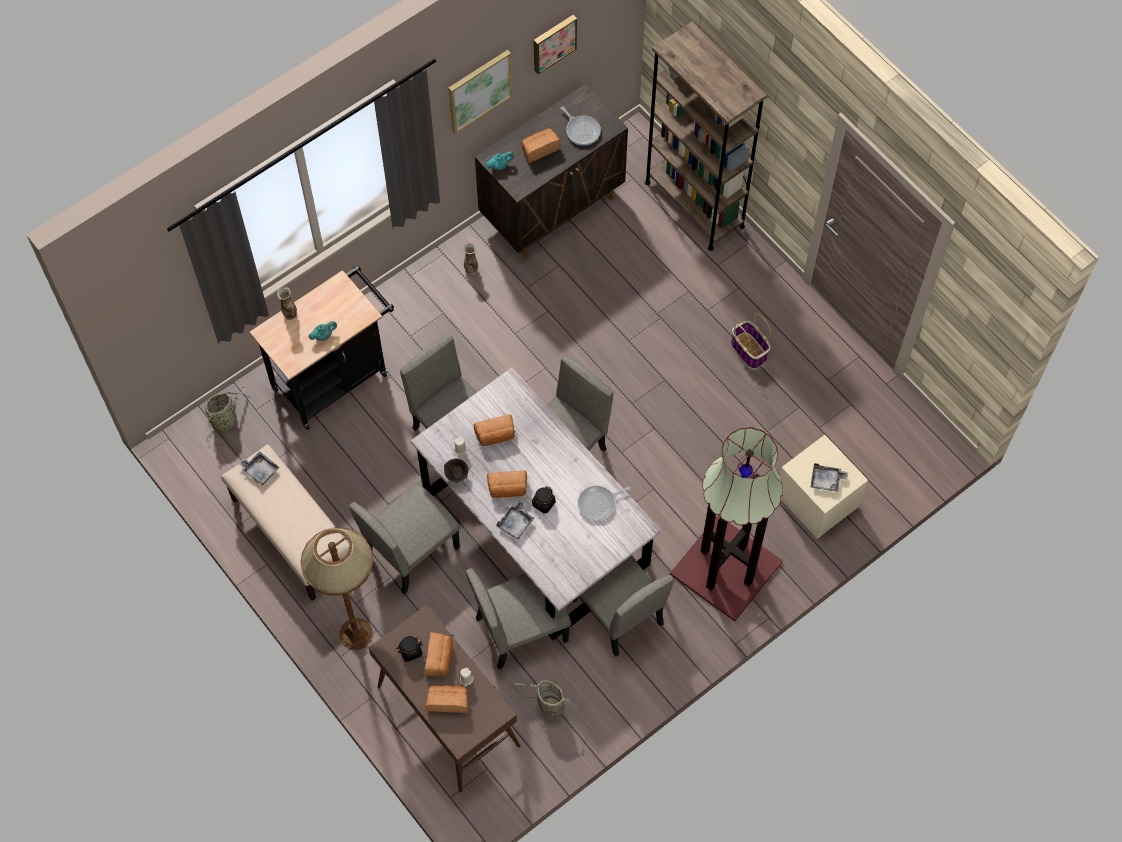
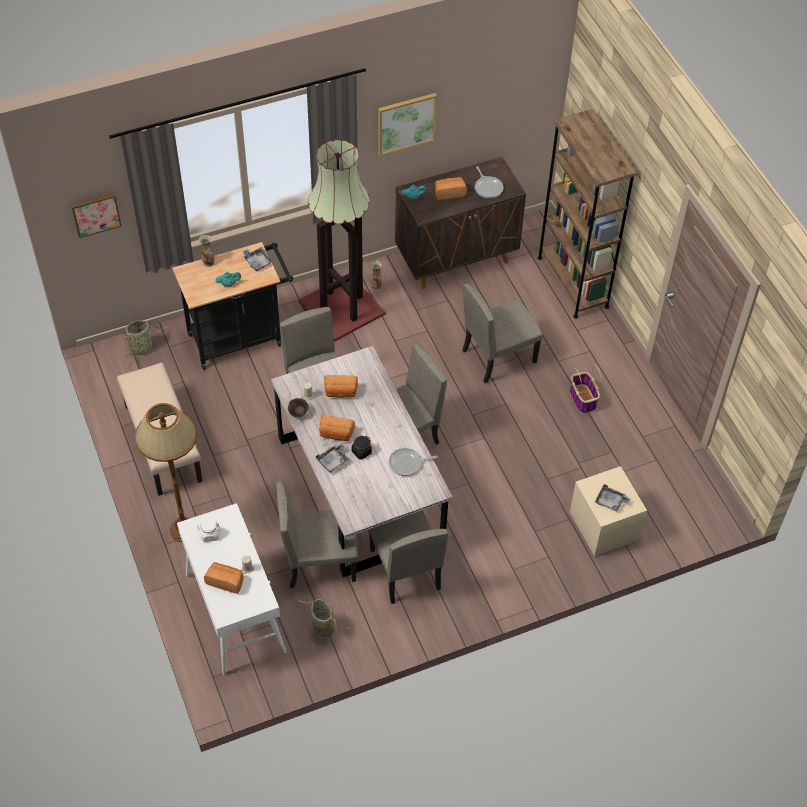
camera: 15 degrees right, 10 degrees down
(260, 470) = (148, 378): grey tray -> grey tray (257, 261)
(410, 651) = (210, 535): black jar -> white jar
(411, 550) = (252, 479): beige chair -> beige chair (498, 355)
(439, 658) = (231, 546): bread -> none
(447, 716) = (234, 612): brown console table -> white console table
(553, 42) = (477, 103): picture -> picture (95, 213)
(724, 568) = (507, 559): floor lamp -> floor lamp (340, 307)

